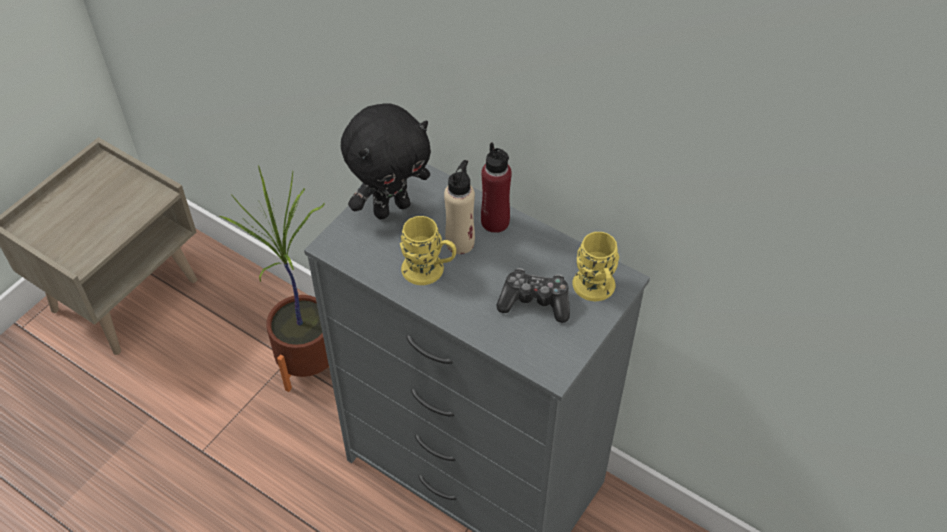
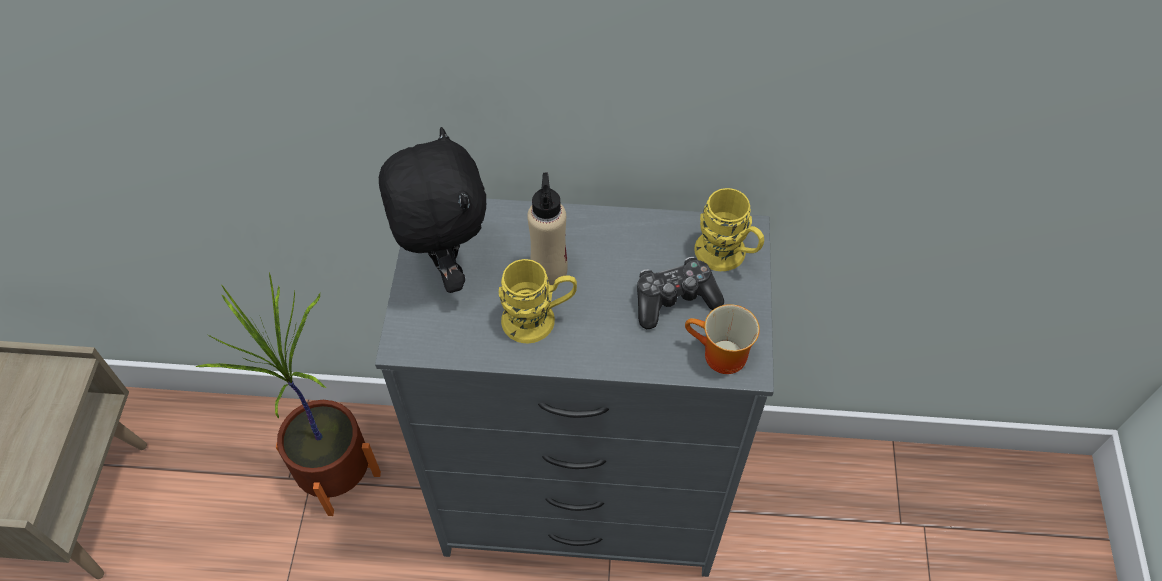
camera: 30 degrees left, 5 degrees up
(391, 208) = (444, 266): black plush toy -> black plush toy turned 45 degrees counterclockwise
(495, 222) = (570, 229): red bottle -> none
(538, 355) = (719, 357): none -> mug

